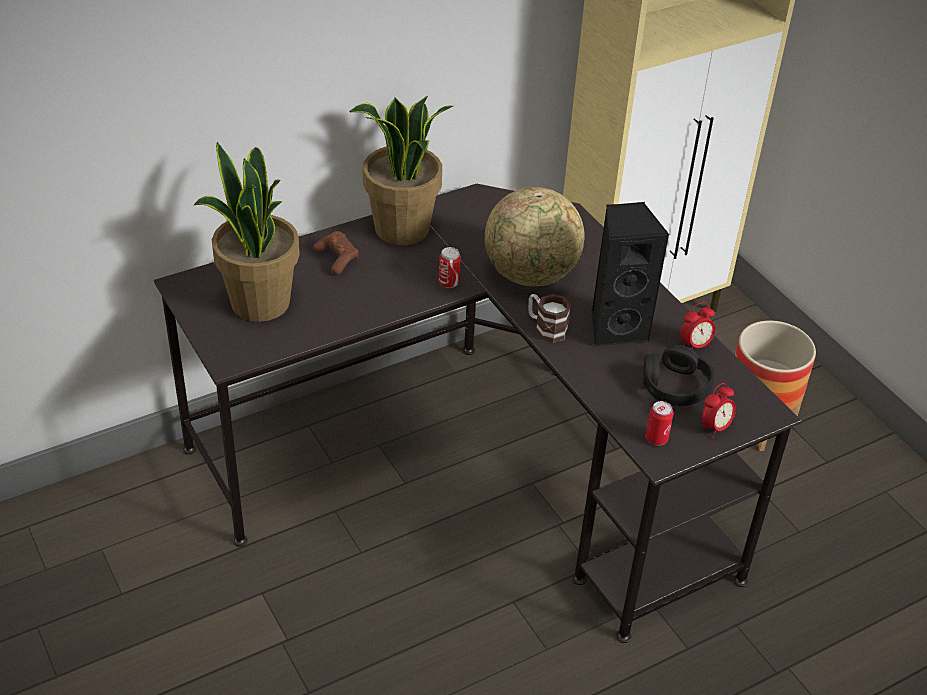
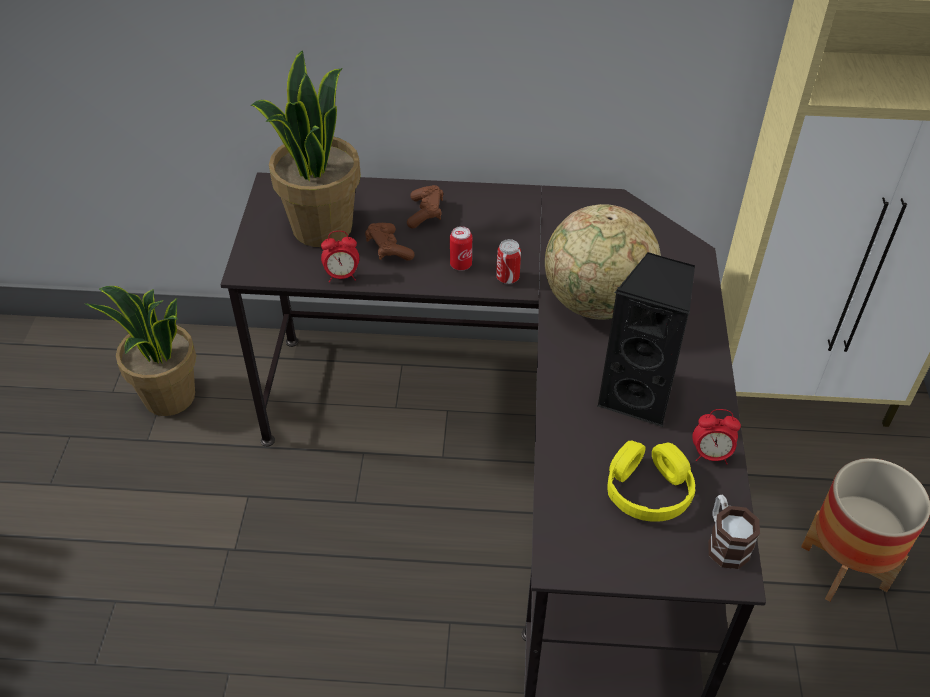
camera: 35 degrees right, 5 degrees up
(334, 298) = (388, 249): none -> brown game controller
(402, 230) = (510, 208): potted plant -> potted plant (168, 397)
(545, 328) = (563, 364): mug -> mug (724, 542)
(656, 439) = (575, 539): can -> can (461, 264)
(675, 386) = (648, 490): black headphones -> yellow headphones
(715, 427) = (653, 559): alarm clock -> alarm clock (342, 276)

